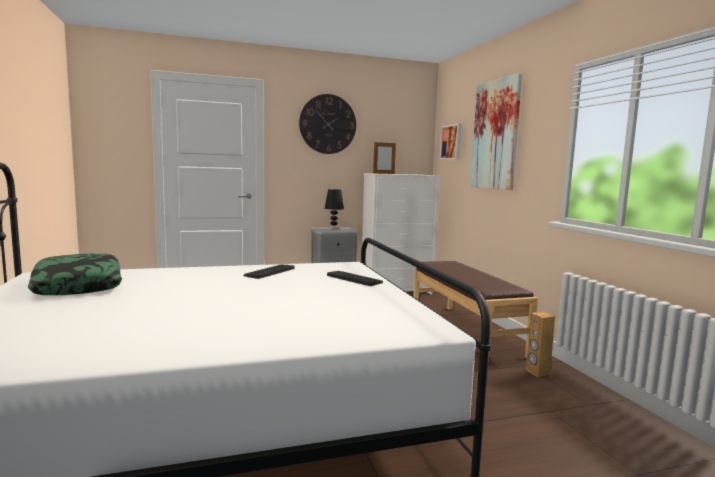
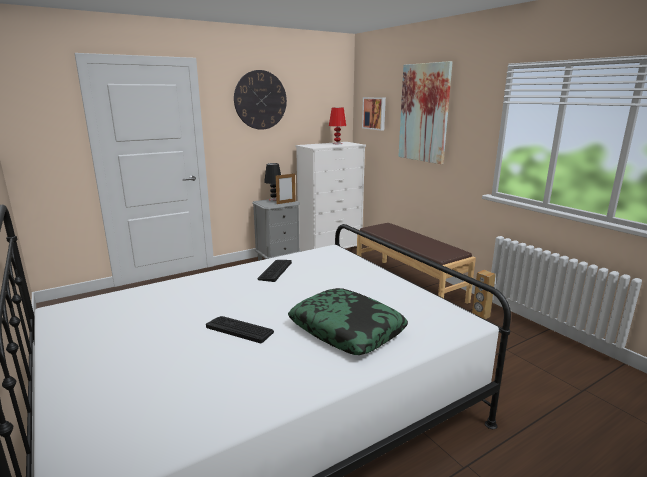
camera: 15 degrees left, 10 degrees up
(79, 285) = (119, 319): pillow -> pillow (347, 330)
(354, 279) = (353, 269): keyboard -> keyboard (240, 329)
(383, 173) = (317, 146): picture frame -> picture frame (286, 202)
(409, 174) = (337, 143): none -> red table lamp

